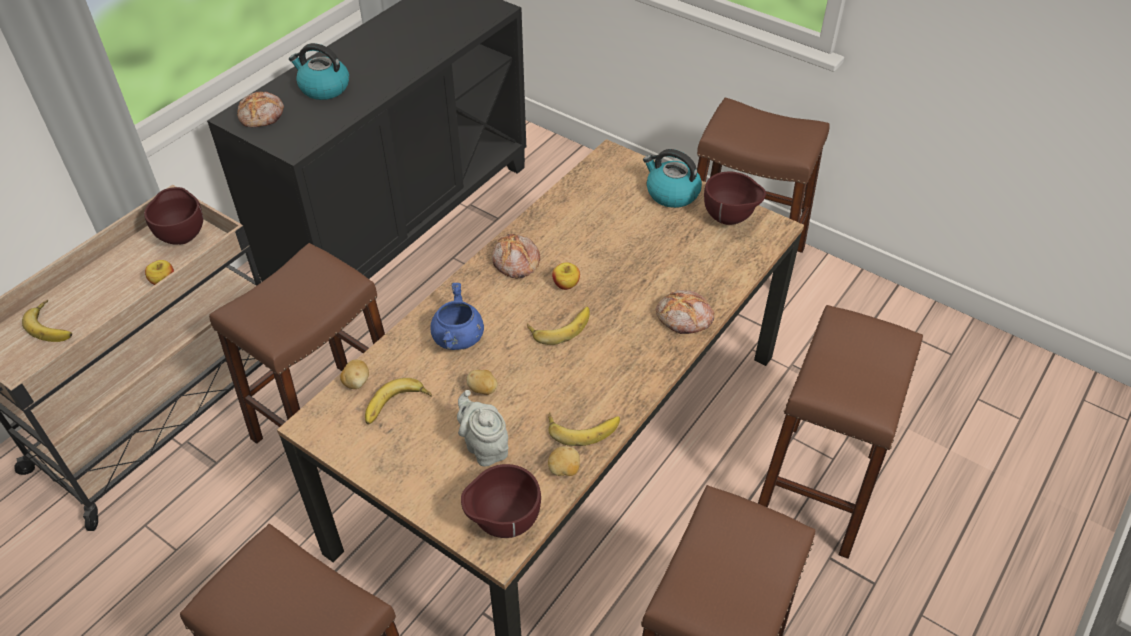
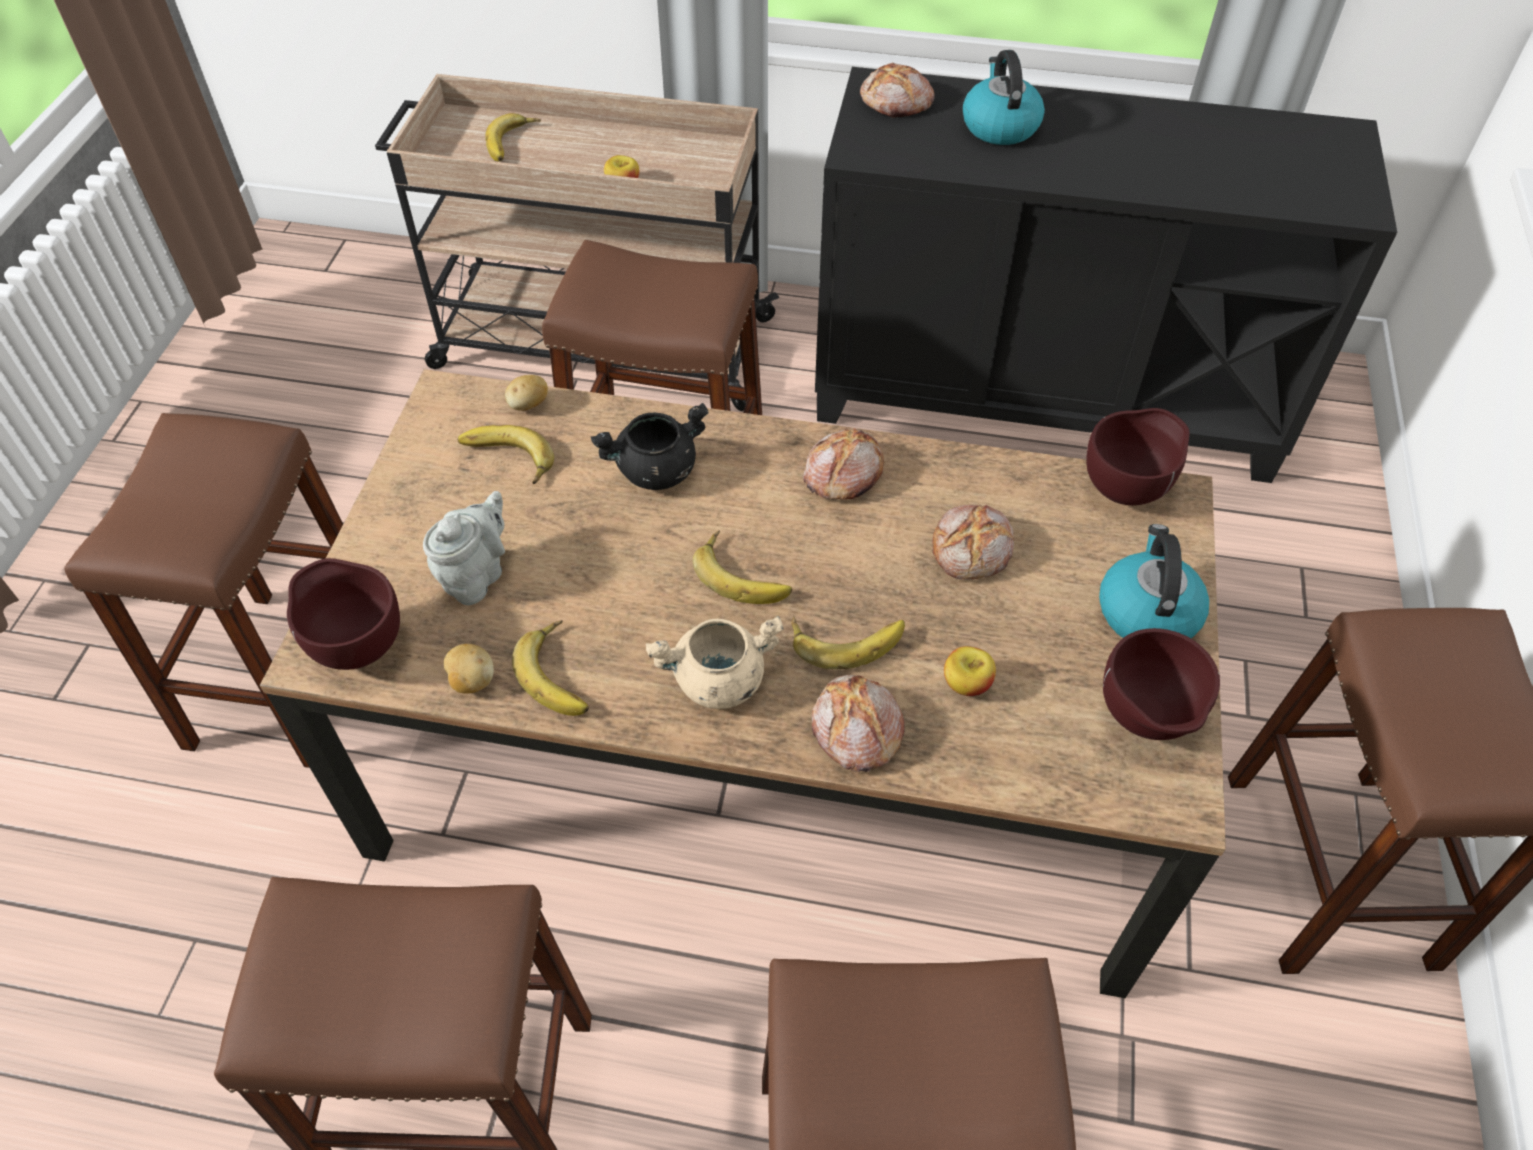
camera: 65 degrees right, 5 degrees up
(183, 236) = (704, 165): brown bowl -> brown bowl (1126, 488)
(458, 338) = (656, 471): blue cooking pot -> black cooking pot
(483, 390) = (576, 534): potato -> none
(566, 284) = (834, 549): apple -> apple (966, 684)
(599, 234) = (973, 550): none -> bread
(626, 301) = (846, 637): none -> banana
(626, 360) = (718, 681): none -> beige cooking pot

